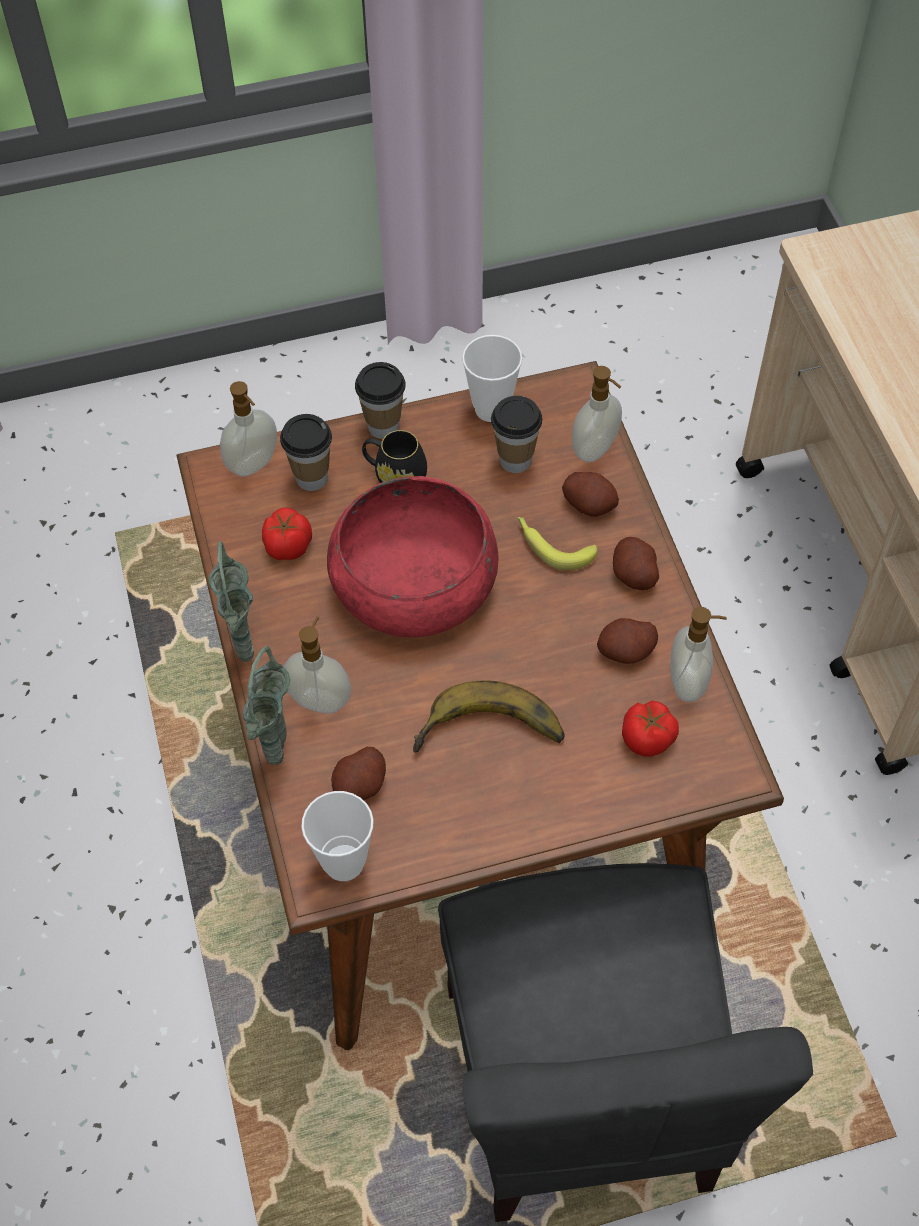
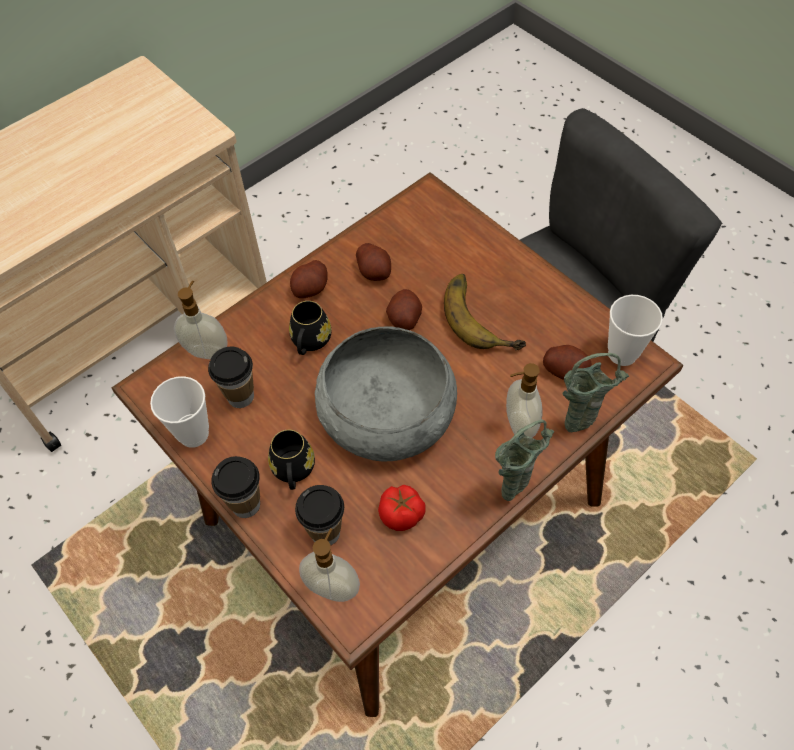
camera: 115 degrees left, 0 degrees up
(414, 582) = (387, 412): red bowl -> grey bowl
(552, 545) = (310, 342): banana -> black mug
(589, 504) = (261, 335): potato -> potato (404, 319)
(648, 739) = (432, 238): tomato -> none
(689, 683) = (380, 233): soap dispenser -> none

